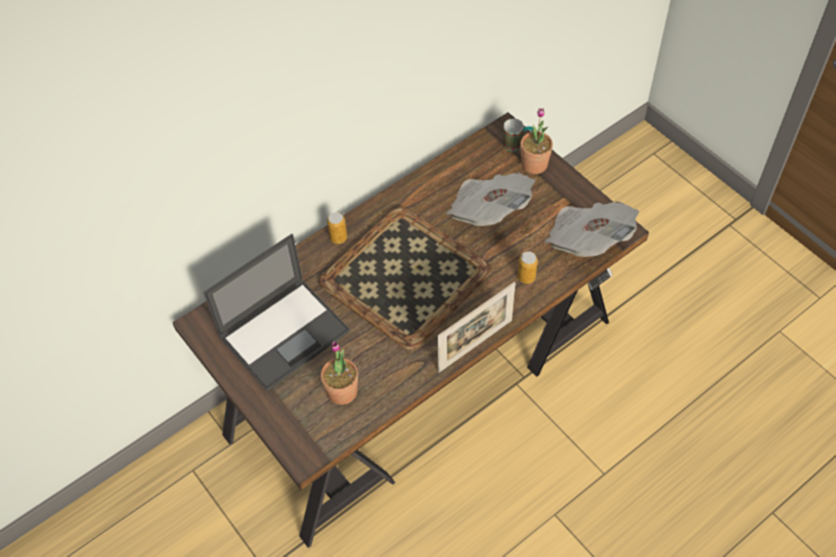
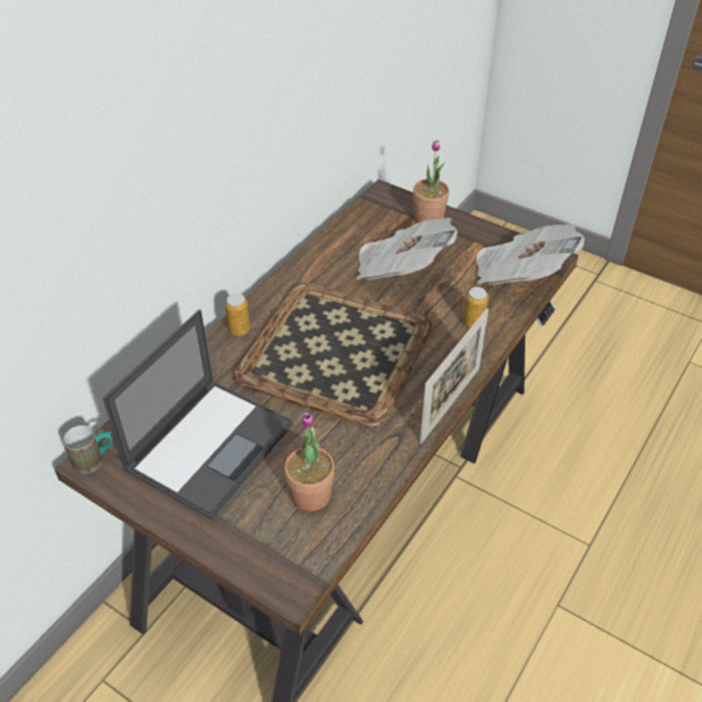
camera: 20 degrees left, 10 degrees down
(517, 143) = (401, 204): mug -> mug (95, 460)

